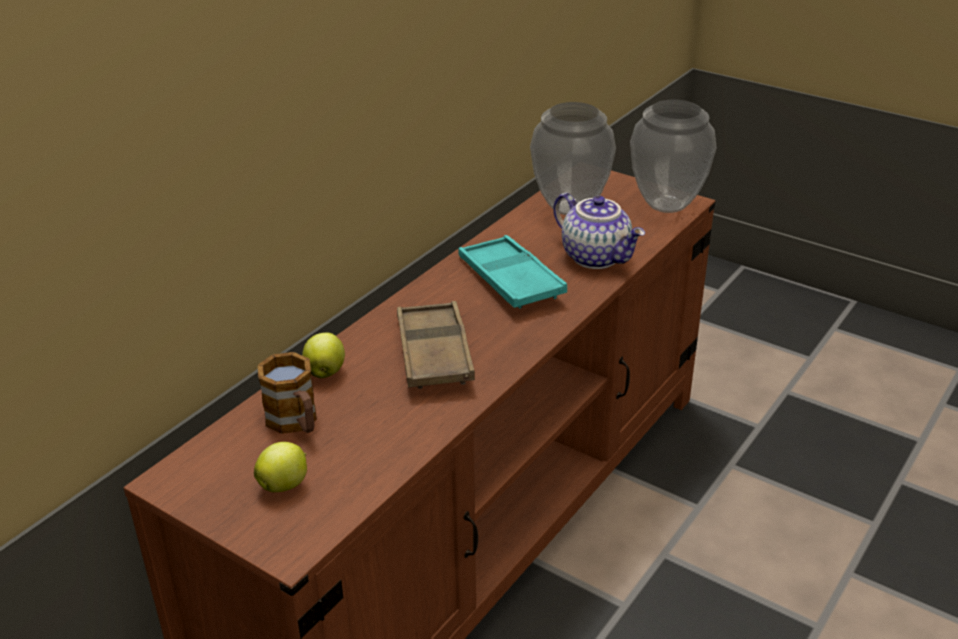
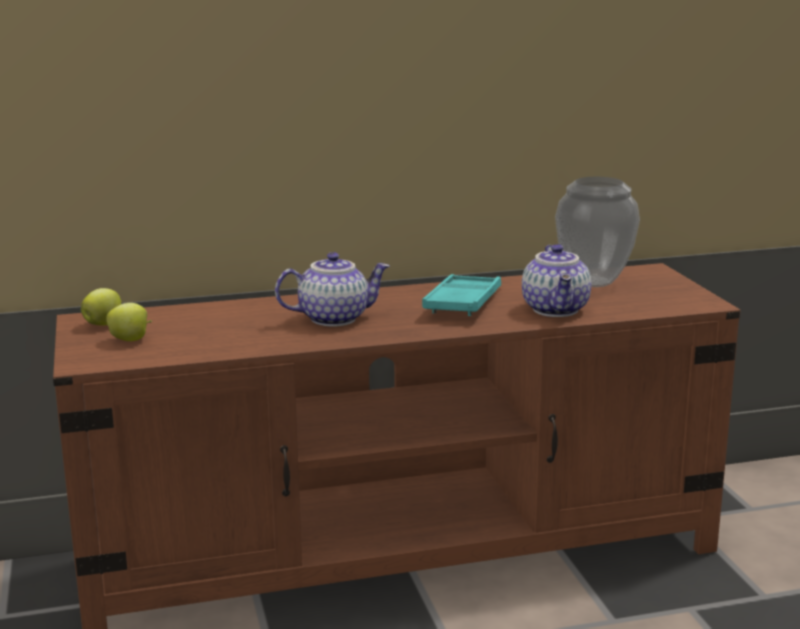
camera: 40 degrees right, 15 degrees down
(296, 422) = (189, 320): mug -> none
(325, 372) = (250, 306): apple -> apple (104, 324)
(434, 353) = (334, 318): brown tray -> teapot
(668, 206) = (685, 301): vase -> none

